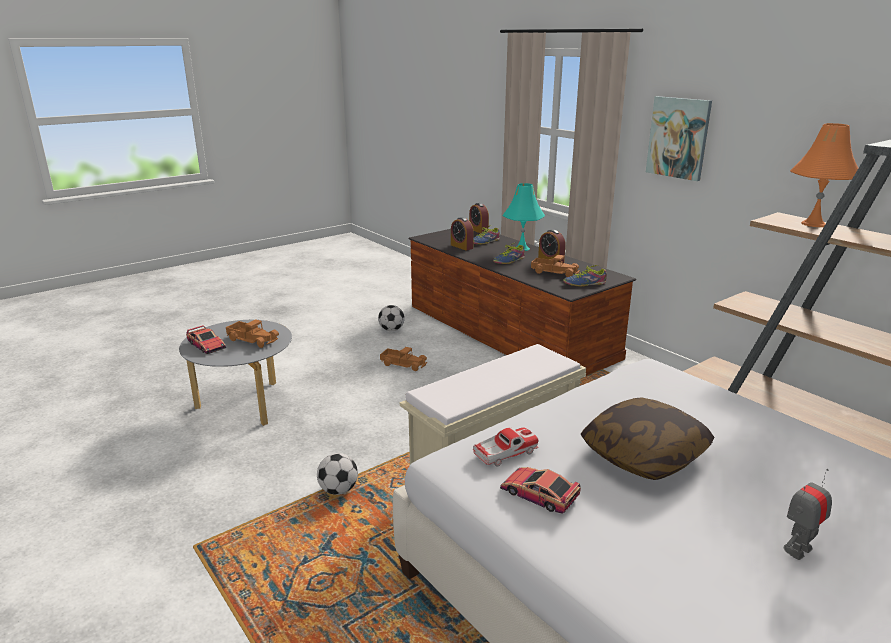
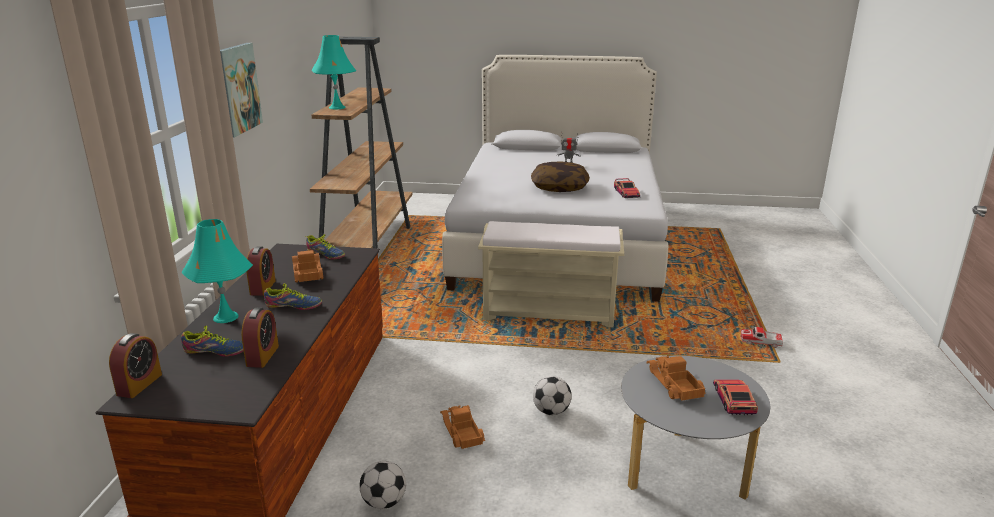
camera: 135 degrees left, 0 degrees up
(338, 490) = (657, 350): football -> football (551, 411)
(505, 453) = (617, 204): toy car -> toy car (761, 342)
(813, 224) = (337, 107): orange table lamp -> turquoise table lamp

